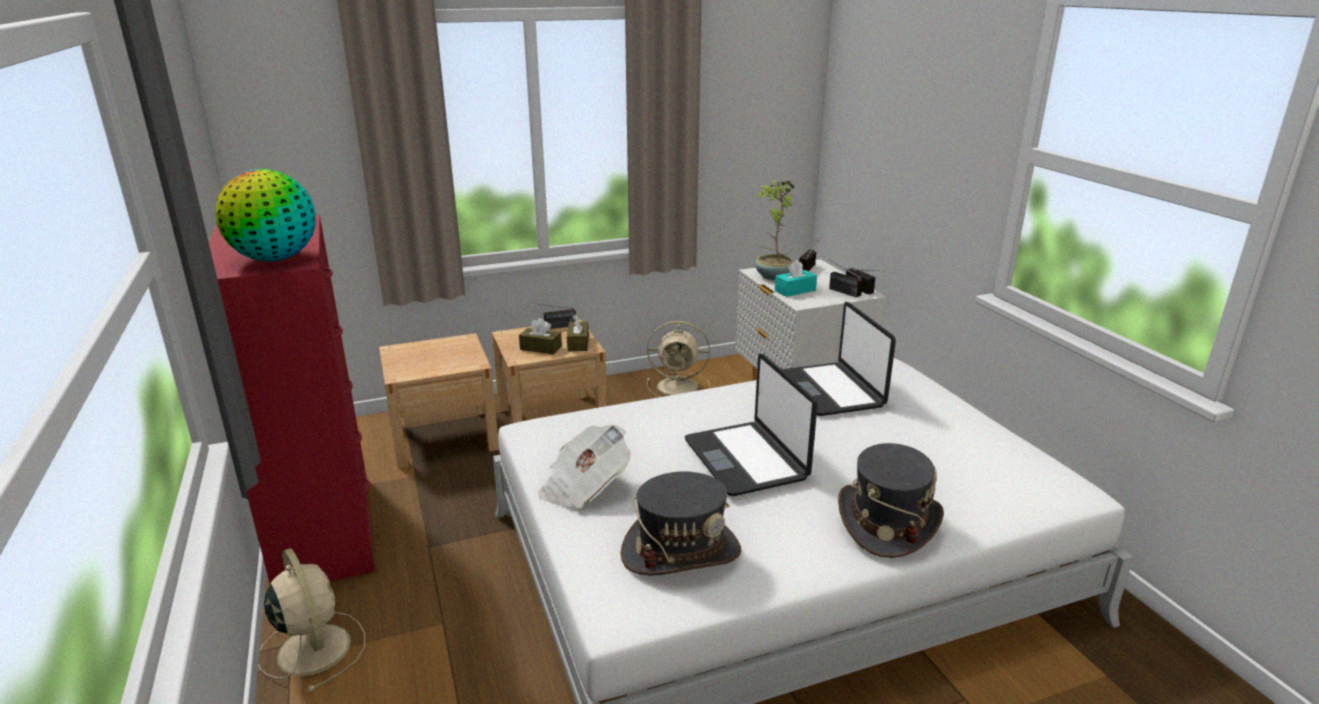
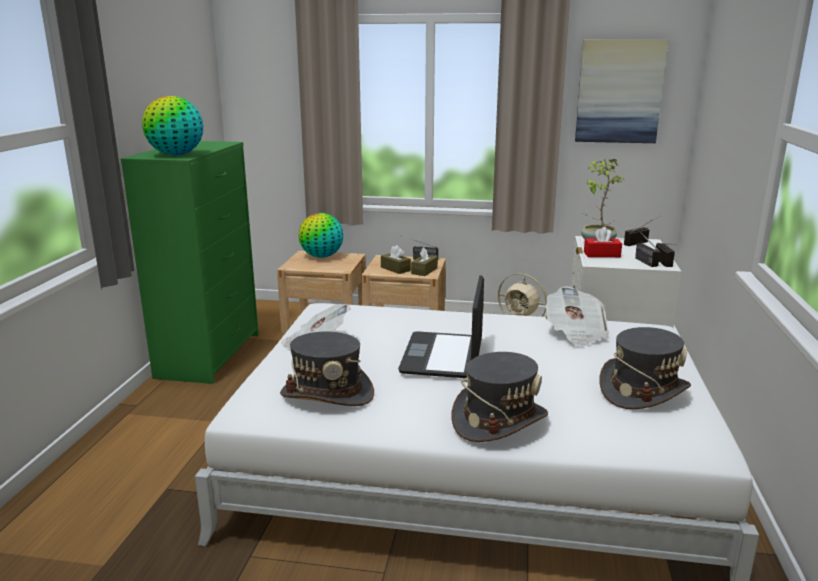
camera: 30 degrees right, 5 degrees down
(313, 647) = (144, 411): beige fan -> none
(324, 529) = (210, 355): red dresser -> green dresser
(424, 349) = (322, 256): none -> globe
(751, 96) = (619, 91): none -> picture
(795, 290) = (601, 254): turquoise tissue box -> red tissue box
(831, 390) = (575, 333): laptop -> newspaper
(965, 443) = (643, 390): none -> grey hat

